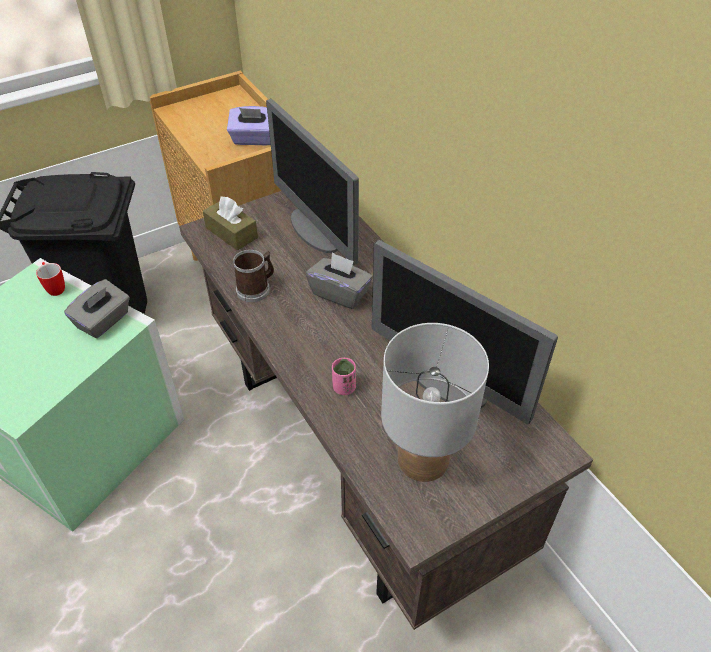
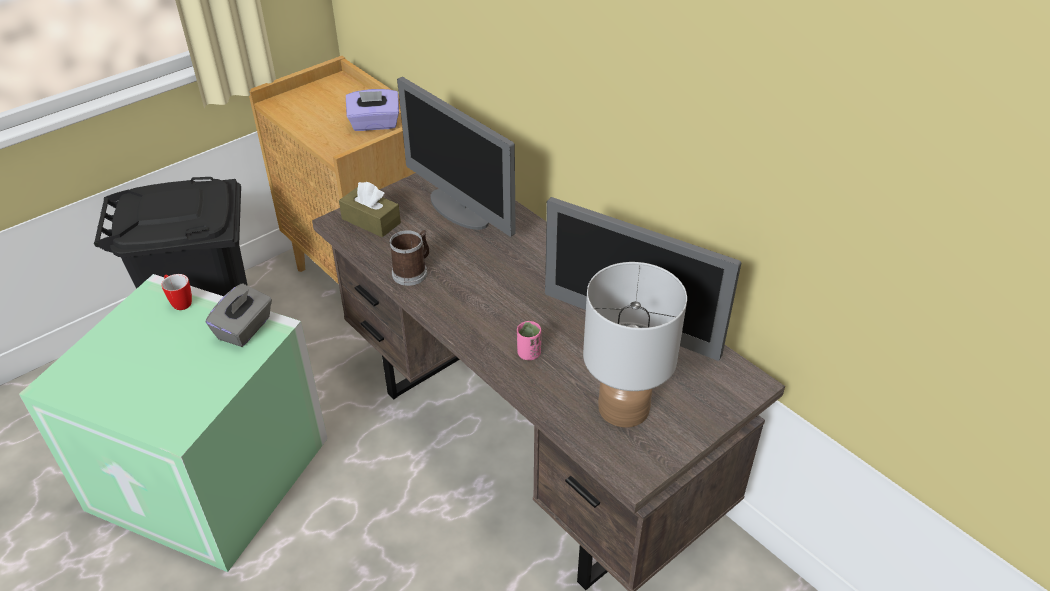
camera: 10 degrees left, 5 degrees down
(340, 293) = (501, 266): grey tissue box -> none

